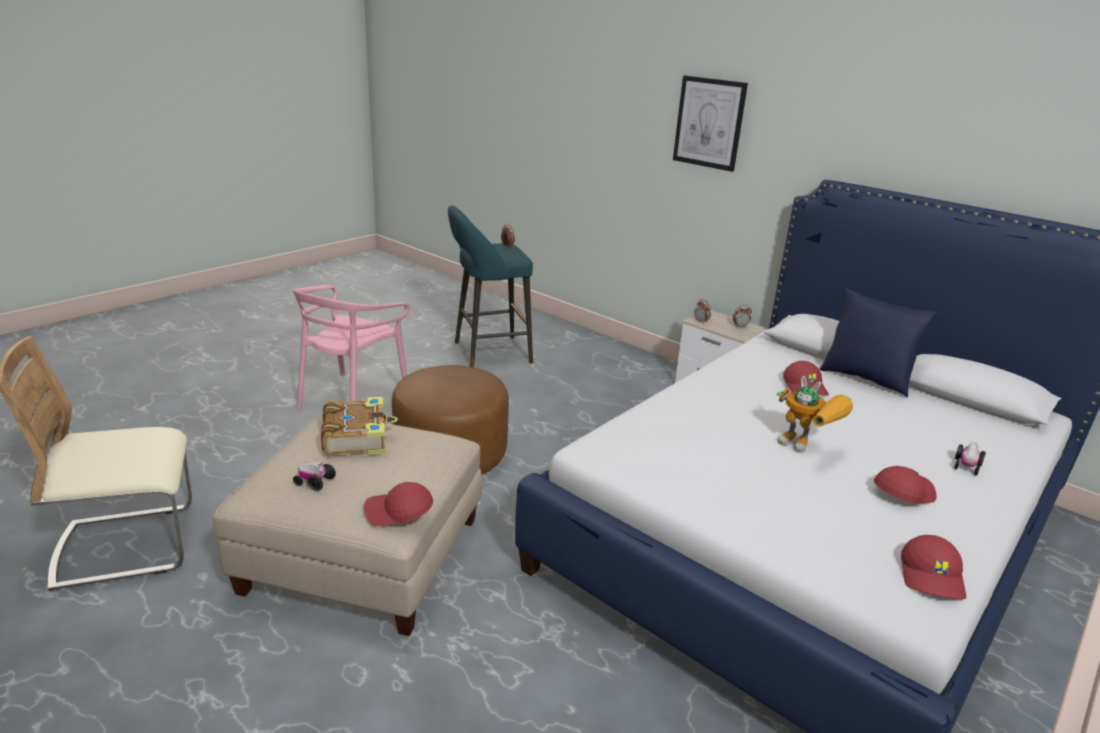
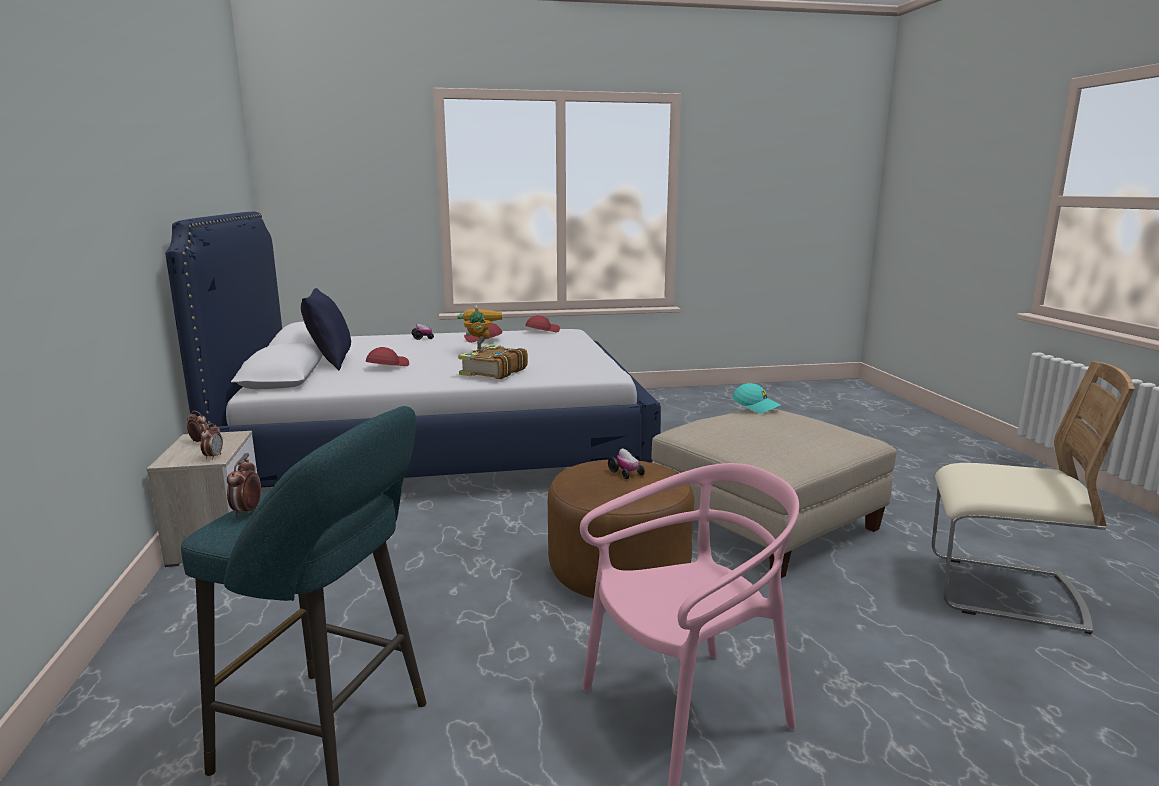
camera: 140 degrees left, 10 degrees down
(314, 482) = (812, 427): toy car -> toy car (626, 473)
(357, 437) = (763, 444): book -> book (493, 372)
(398, 512) = (756, 406): red cap -> turquoise cap
(709, 123) = (66, 175): picture -> none

